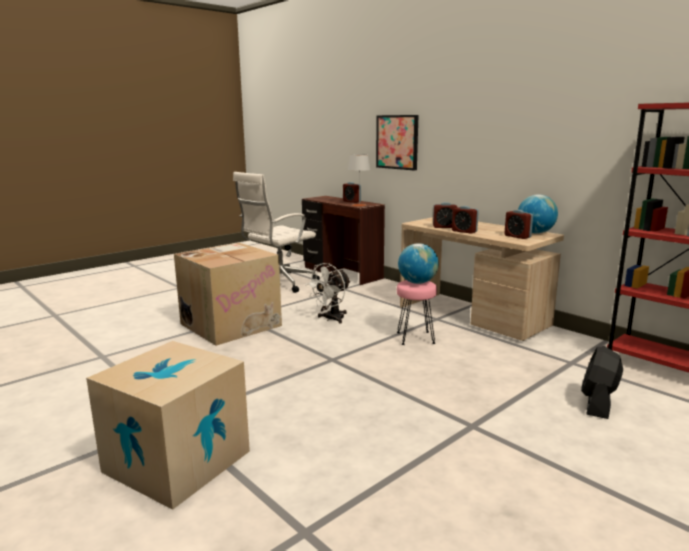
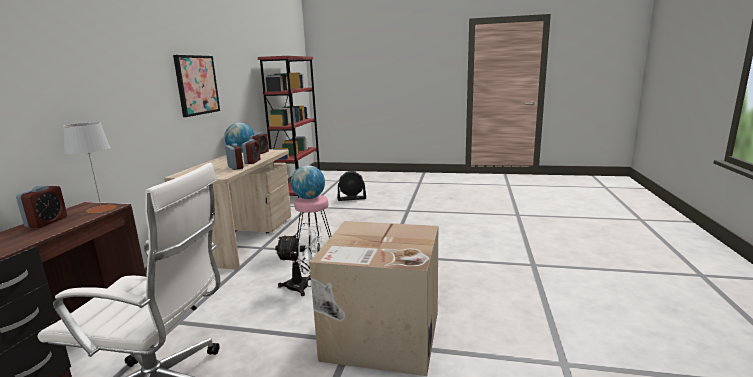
camera: 125 degrees left, 0 degrees up
(177, 461) = (547, 247): cardboard box -> none
(397, 142) = (79, 100): picture -> picture (196, 85)

